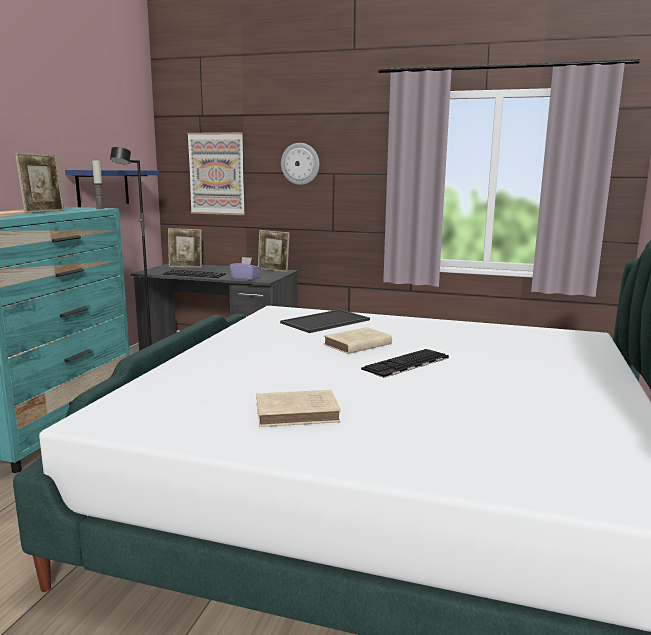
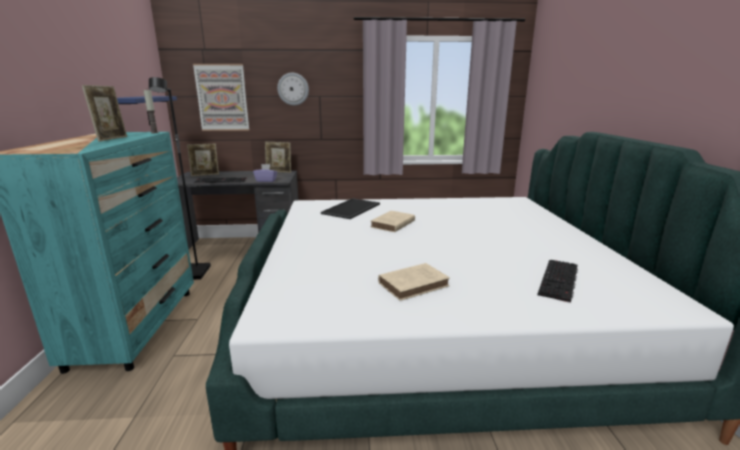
camera: 20 degrees left, 5 degrees up
(406, 364) = (440, 234): keyboard -> keyboard (560, 280)

